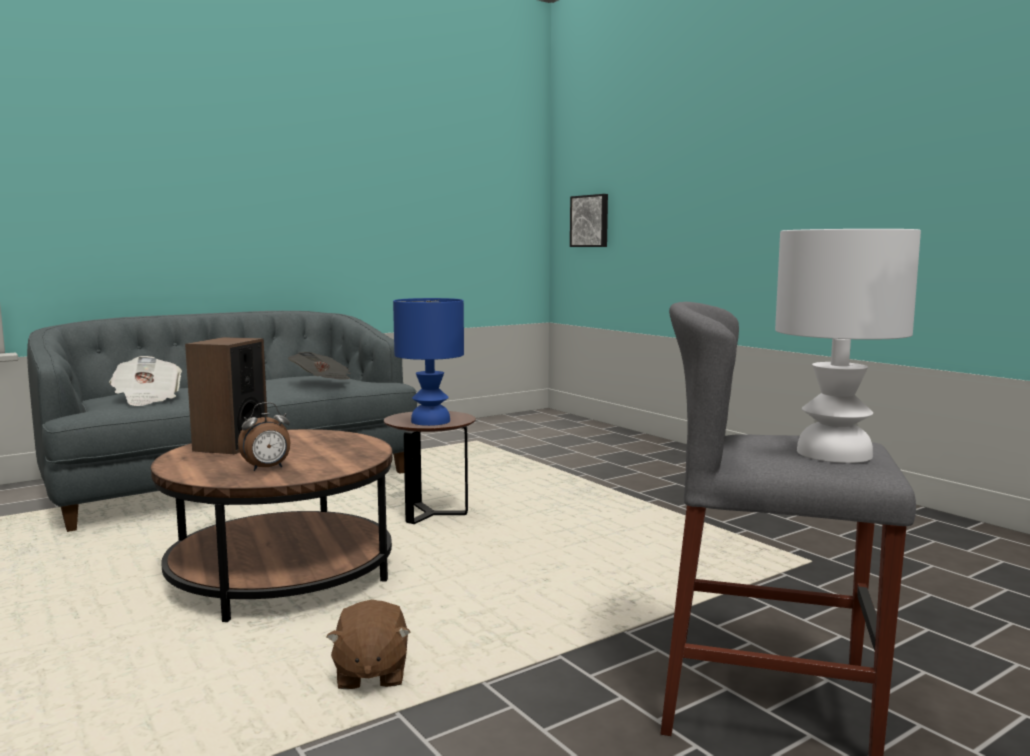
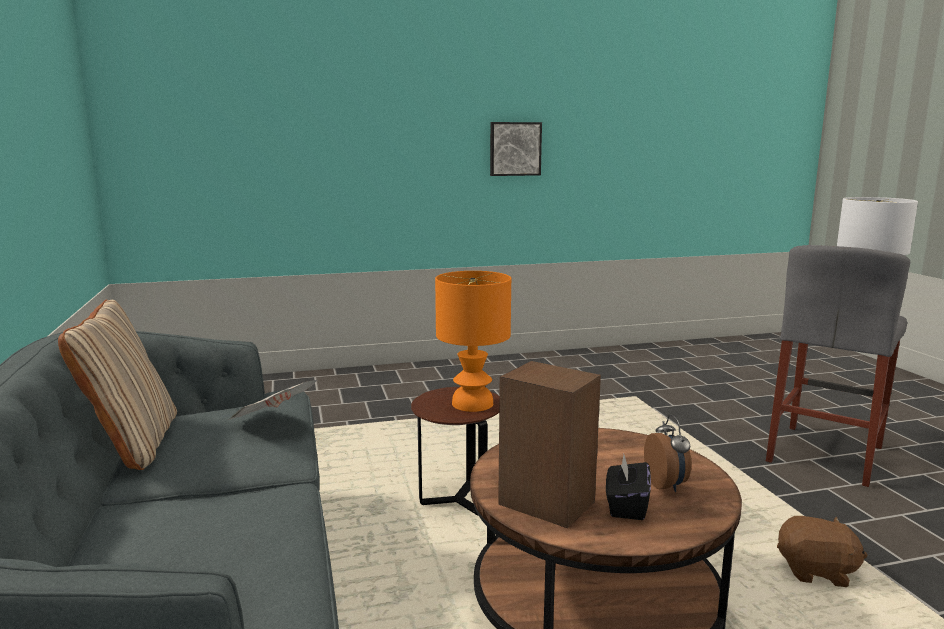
camera: 70 degrees left, 5 degrees up
(147, 399) = (232, 554): newspaper -> none
(227, 461) = (626, 506): none -> black tissue box
(286, 376) = (132, 444): none -> beige pillow
(430, 421) = (473, 404): blue table lamp -> orange table lamp
(590, 221) = (181, 160): picture -> picture (515, 149)

